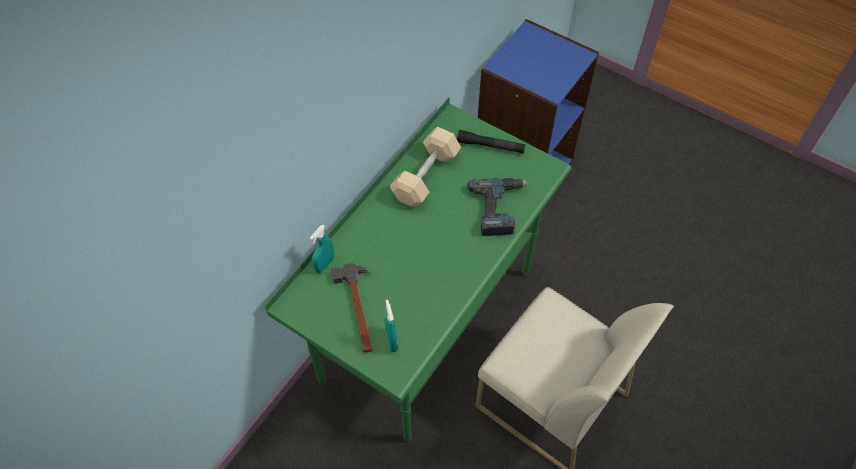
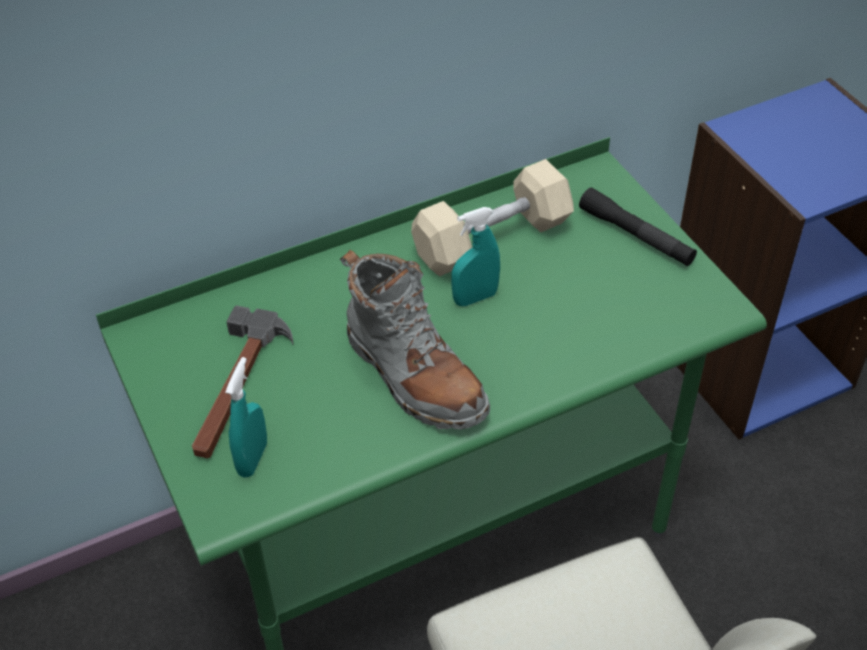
camera: 30 degrees right, 10 degrees down
(325, 264) = (236, 301): turquoise spray bottle -> turquoise spray bottle (475, 298)
(437, 265) = (414, 376): none -> grey boot
(500, 209) = (586, 335): power drill -> none

